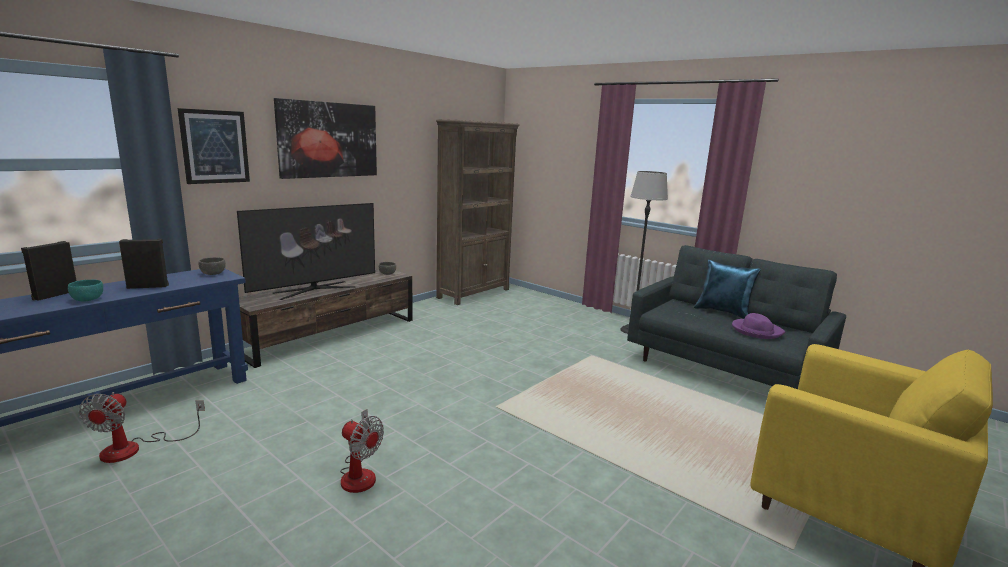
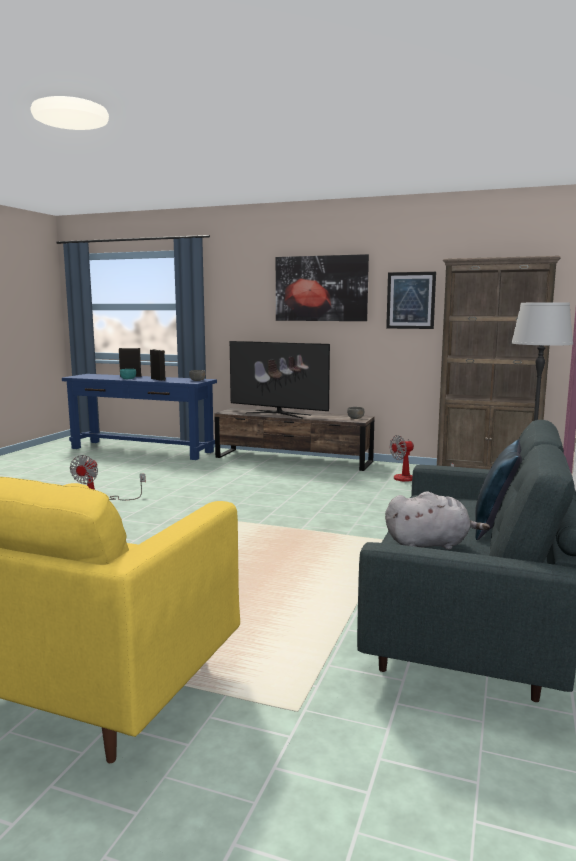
camera: 70 degrees right, 5 degrees down
(135, 448) = (104, 462): fan -> fan (411, 479)
(215, 147) = (234, 296): picture -> picture (411, 300)
(756, 331) = (430, 544): purple hat -> grey plush toy

